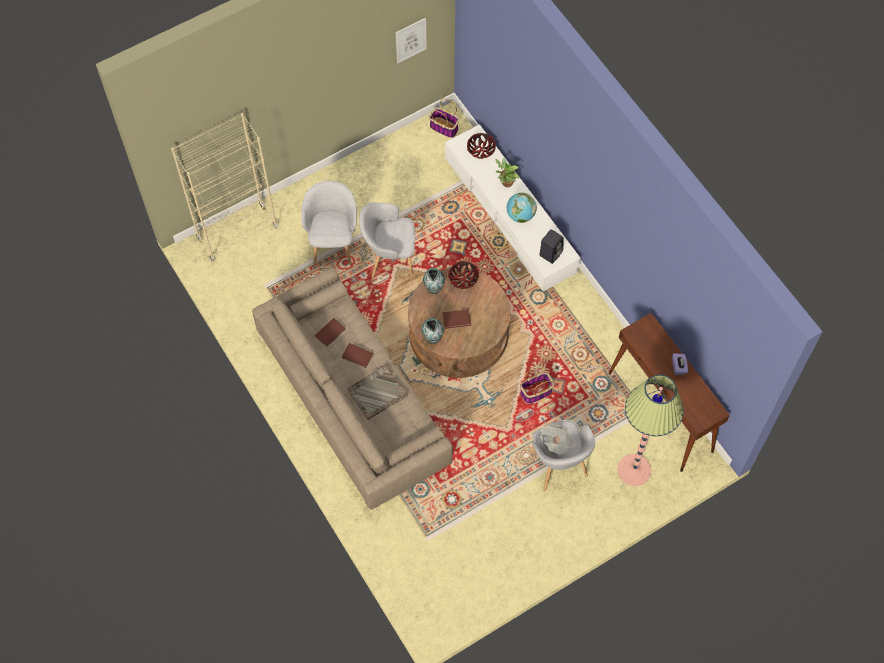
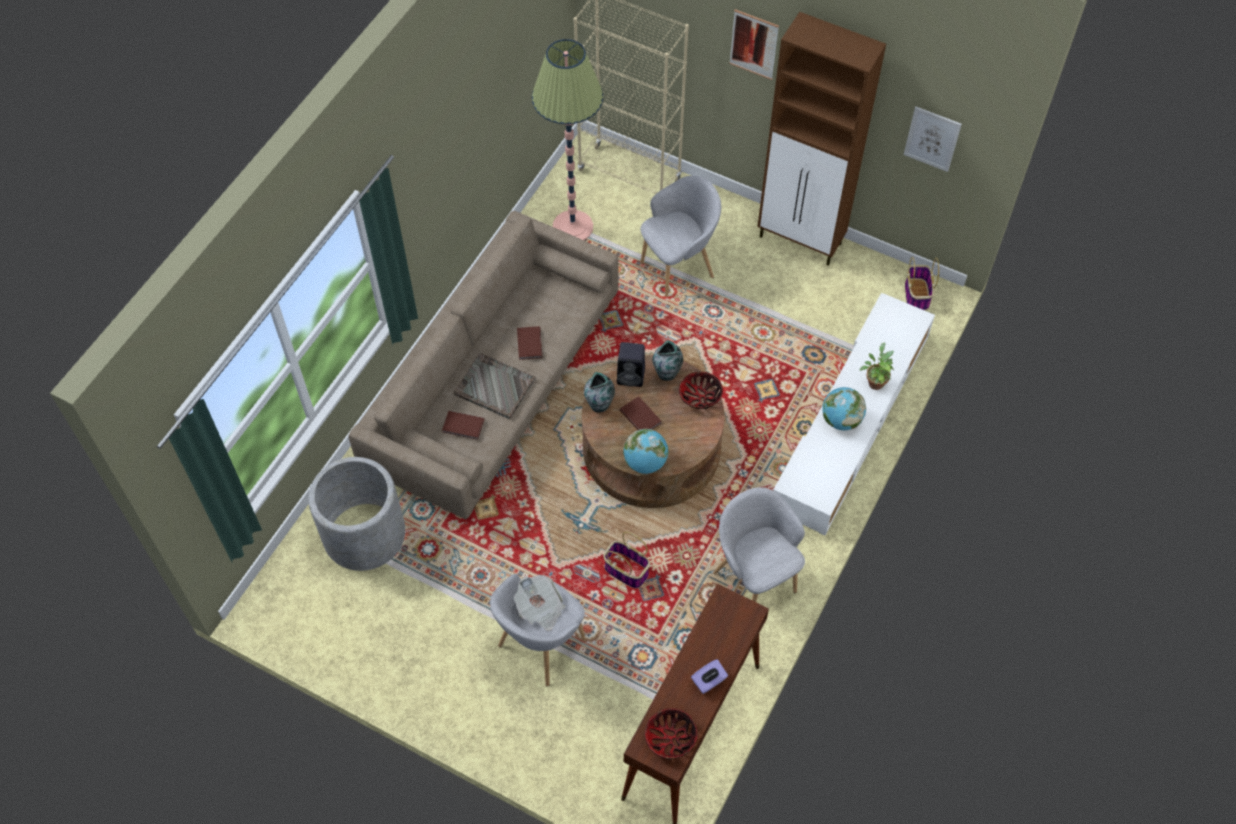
camera: 60 degrees right, 5 degrees down
(284, 87) = (754, 44): none -> picture
(331, 333) = (542, 304): brown book -> brown book (463, 427)
(361, 165) = (801, 241): none -> brown cabinet
(389, 259) = (699, 329): grey armchair -> grey armchair (754, 578)
(417, 533) = (364, 534): none -> grey planter
(481, 150) = (899, 334): bowl -> bowl (670, 739)
(491, 334) = (645, 462): none -> globe
(551, 253) = (812, 479): black speaker -> black speaker (632, 376)
(634, 470) = (588, 739): floor lamp -> floor lamp (572, 227)

